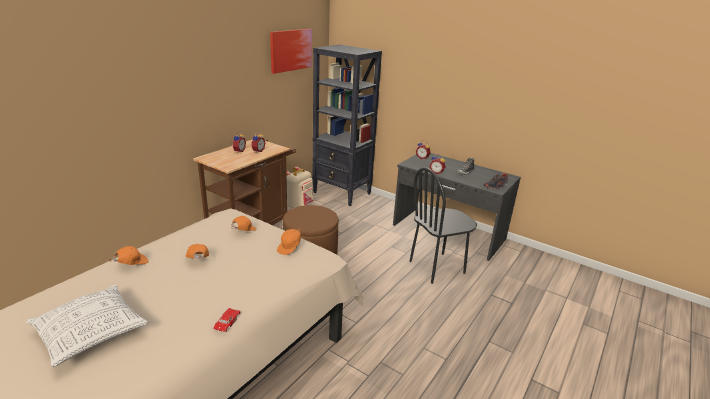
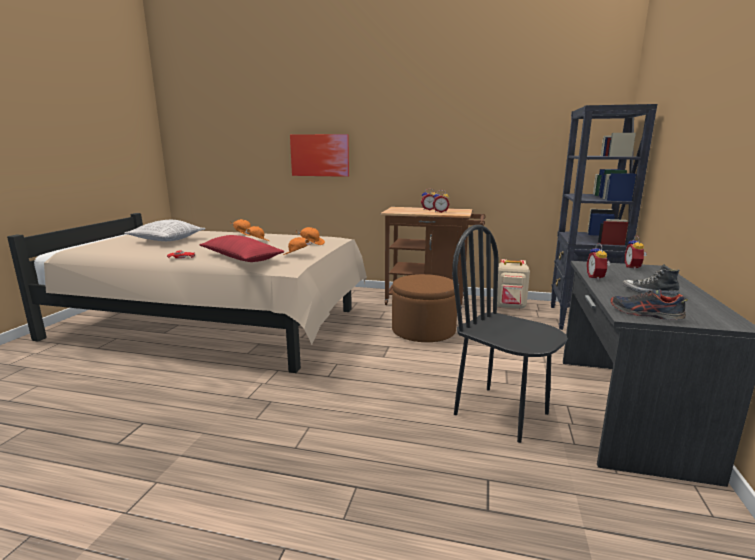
camera: 70 degrees right, 10 degrees down
(272, 280) = (241, 258): none -> red pillow
(291, 50) = (547, 117): picture -> picture (320, 155)

